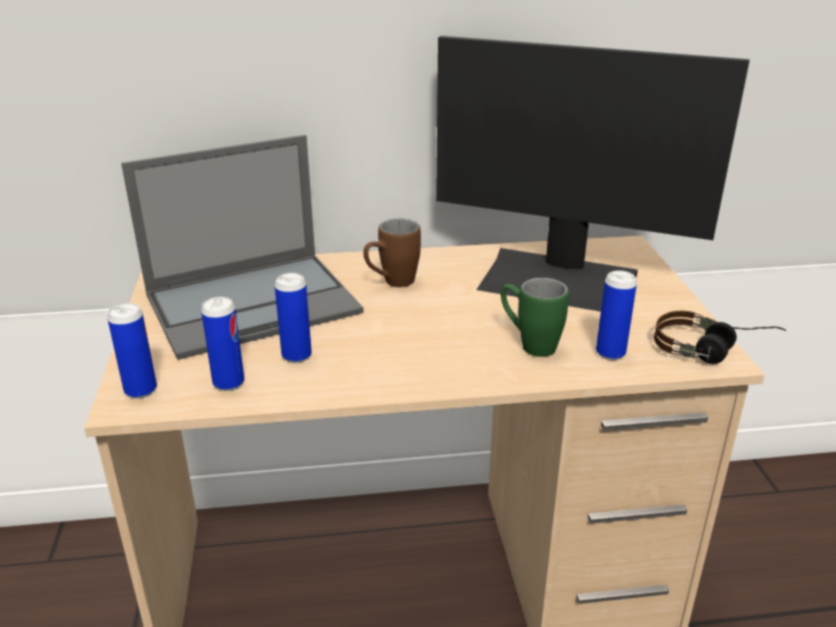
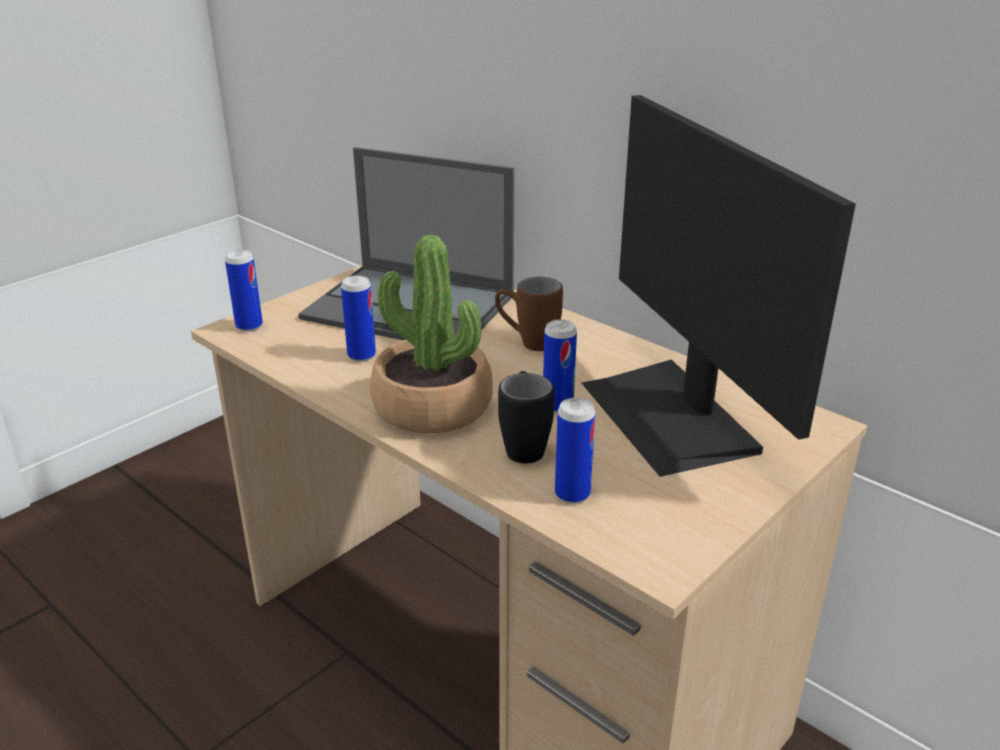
camera: 50 degrees right, 0 degrees up
(228, 383) = (294, 349): can -> can (557, 406)
(426, 357) = (432, 406): none -> potted plant
(529, 344) = (524, 445): green mug -> black mug
(712, 352) = (668, 556): headphones -> none

